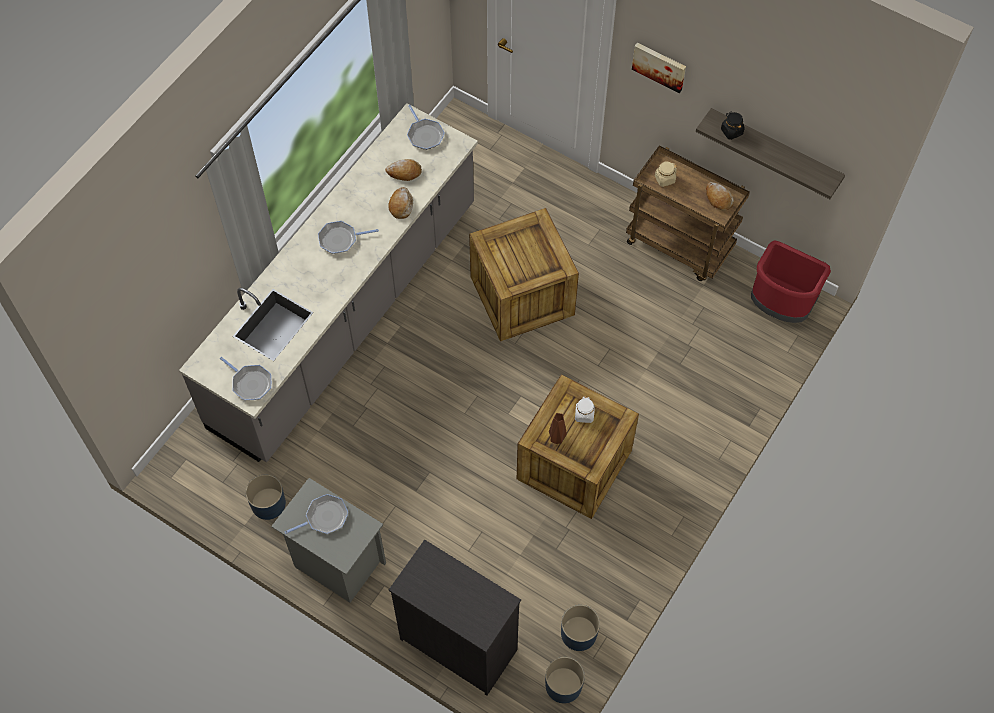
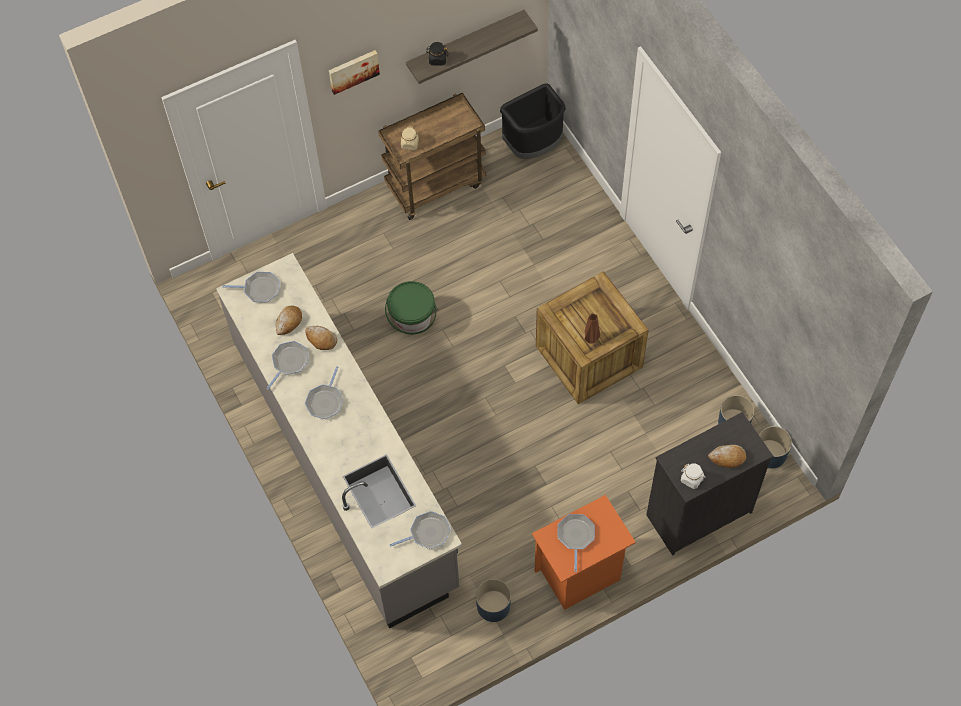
camera: 60 degrees left, 0 degrees up
(337, 563) = (579, 574): grey nightstand -> orange nightstand
(364, 193) = (289, 362): none -> frying pan
(524, 296) = (412, 319): crate -> green bucket
(584, 415) = (581, 309): white jar -> white jar (692, 479)
(718, 198) = (452, 117): bread -> bread (727, 458)
(780, 306) = (533, 146): red trash can -> black trash can

